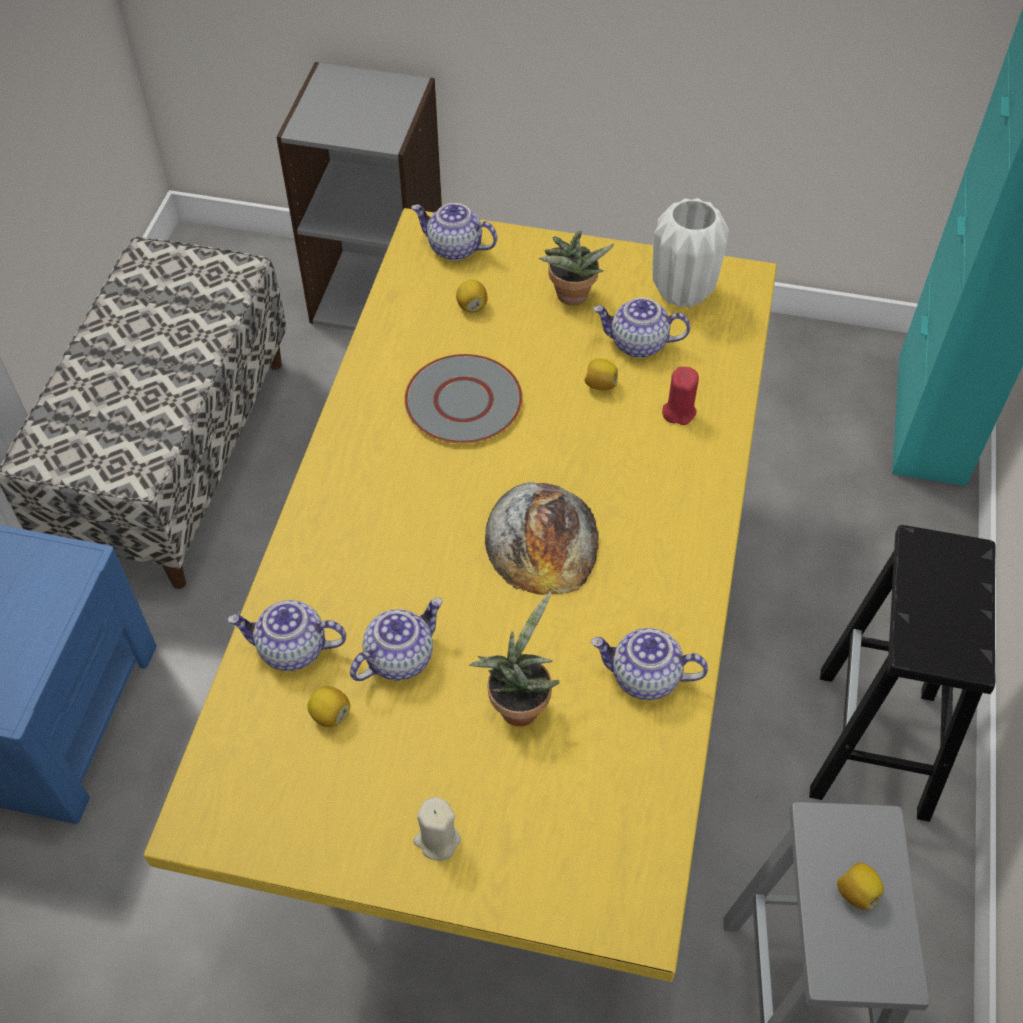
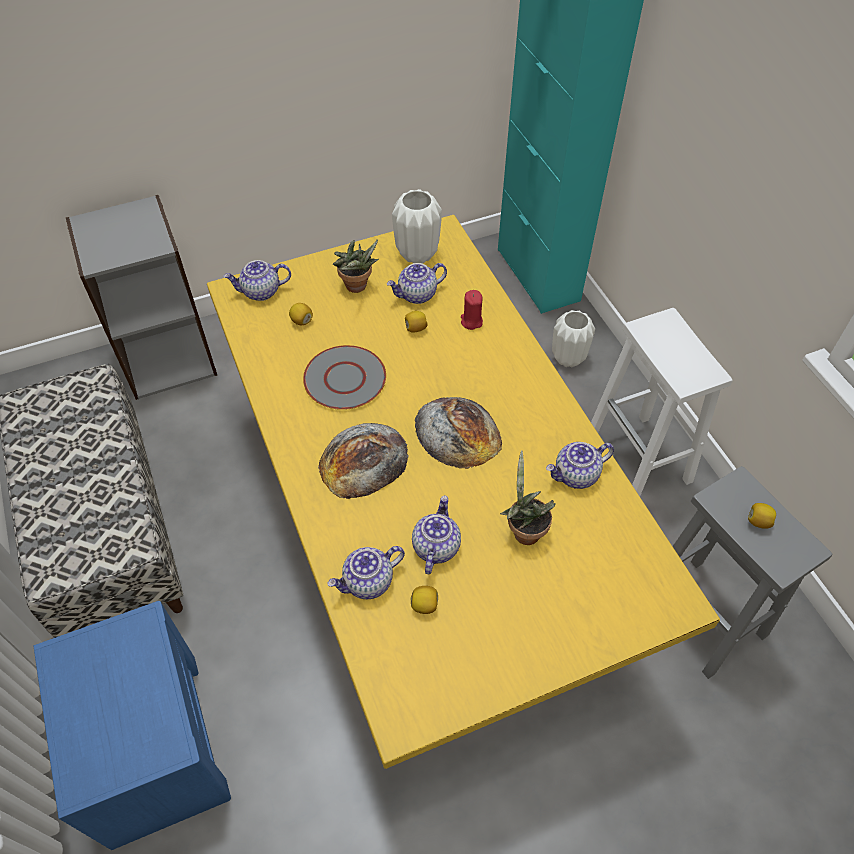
camera: 35 degrees left, 0 degrees up
(404, 508) = (363, 460): none -> bread
(437, 840) = (545, 634): beige candle -> none
(873, 746) = (639, 460): black stool -> white stool
(881, 553) = (567, 358): none -> white vase

